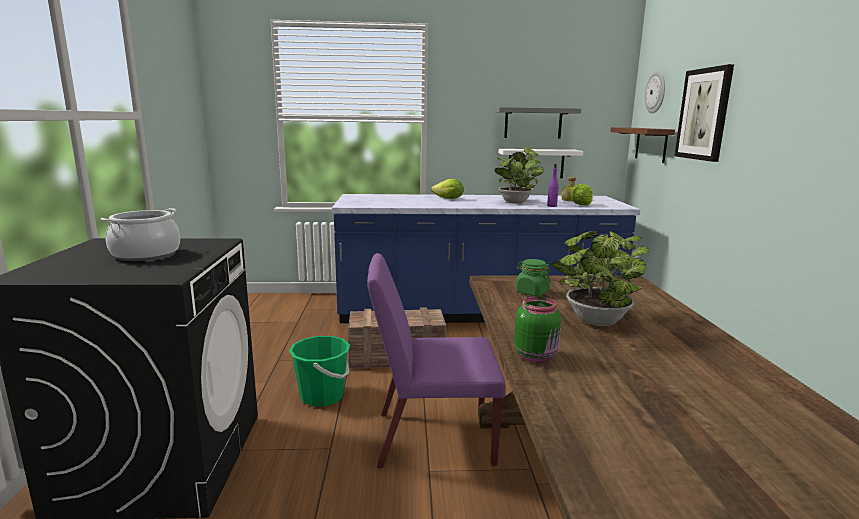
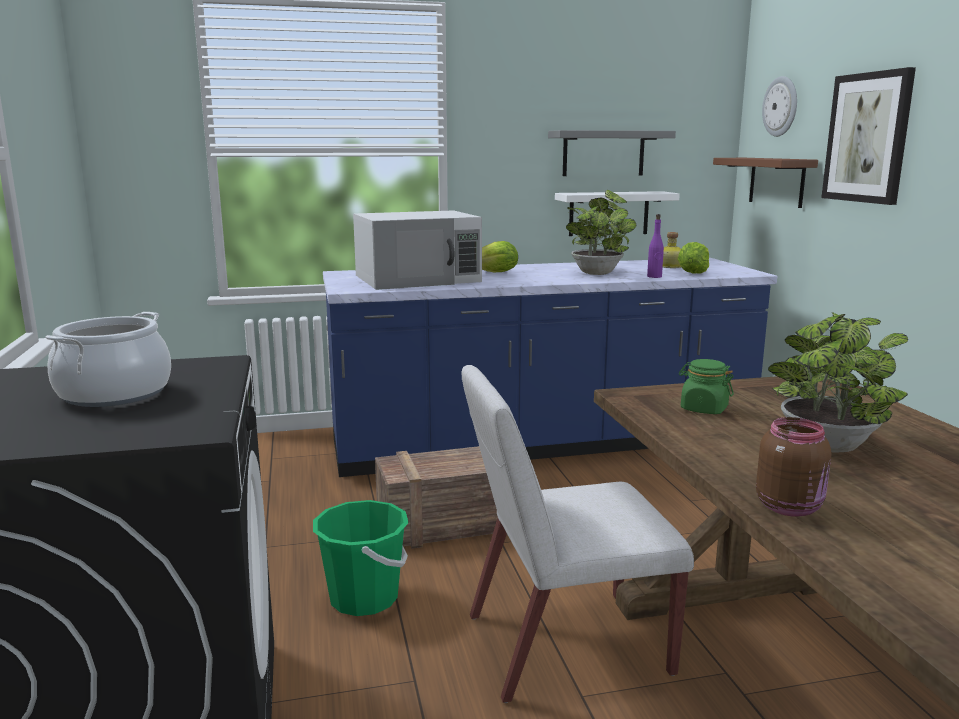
camera: 10 degrees left, 0 degrees up
(396, 200) = (418, 278): none -> white microwave
(432, 438) = (564, 645): purple chair -> white chair
(536, 356) = (790, 507): green jar -> brown jar

